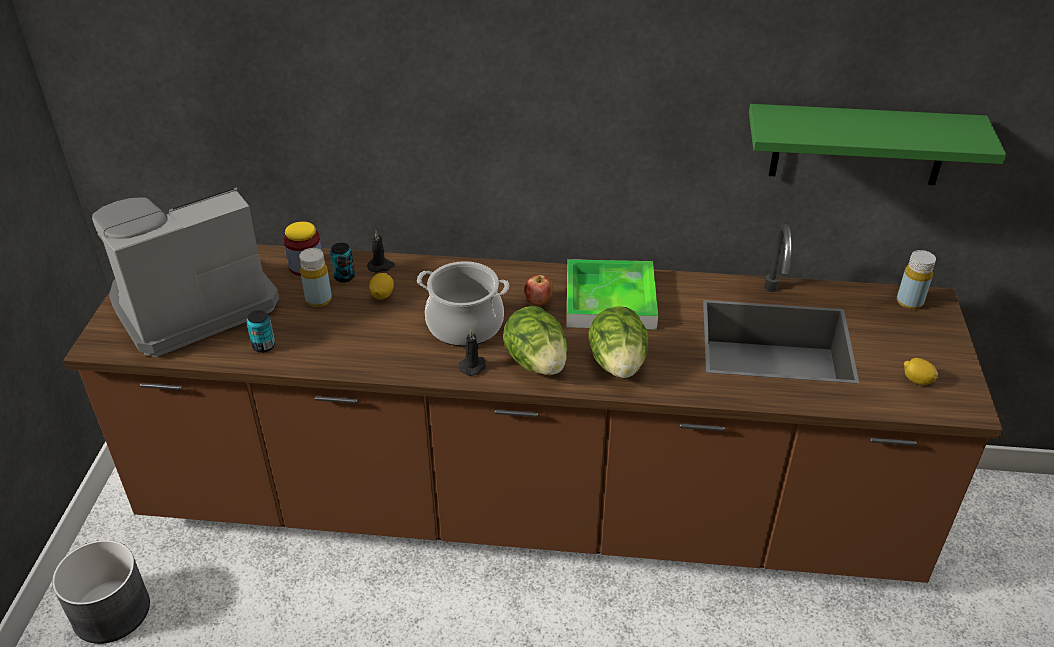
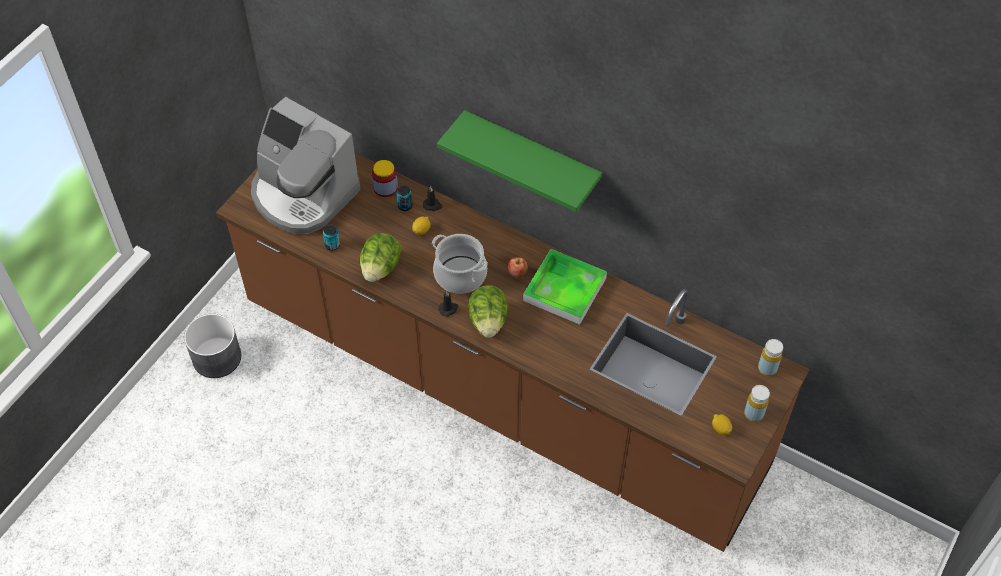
camera: 25 degrees right, 15 degrees up
(191, 304) = (303, 194): coffee machine -> coffee machine turned 135 degrees counterclockwise
(318, 300) = (380, 220): yellow bottle -> yellow bottle (753, 414)
(617, 364) = (538, 341): lettuce -> lettuce (381, 268)
(859, 145) = (745, 258): green shelf -> green shelf (531, 158)

